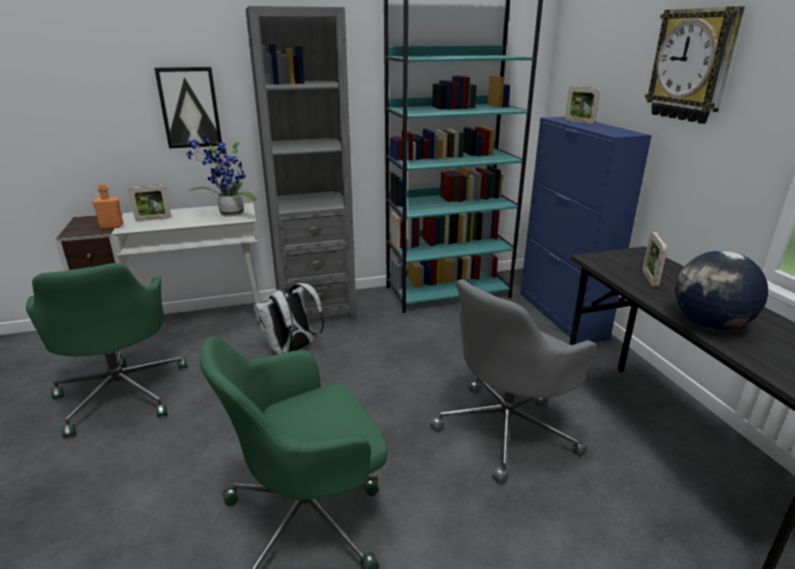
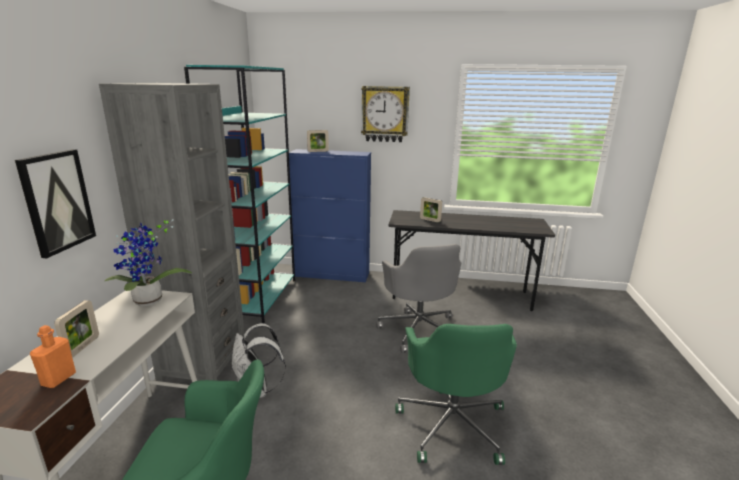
camera: 65 degrees left, 5 degrees down
(709, 325) = (478, 226): globe -> none

